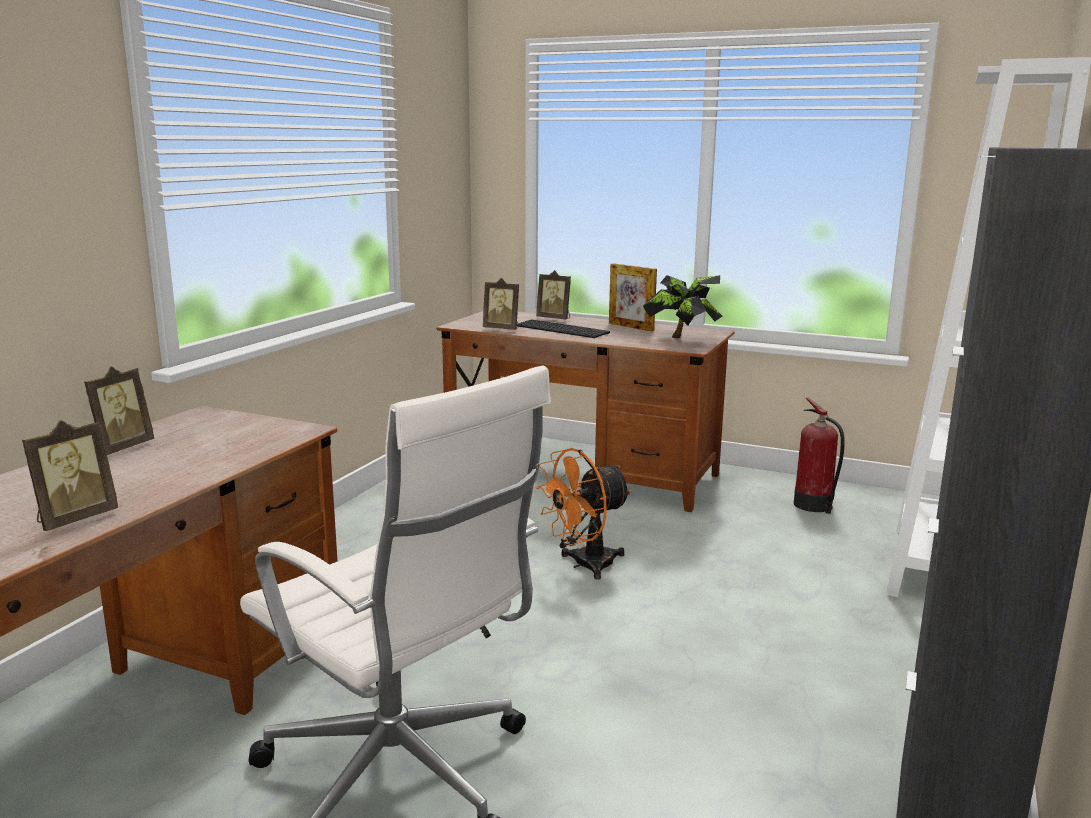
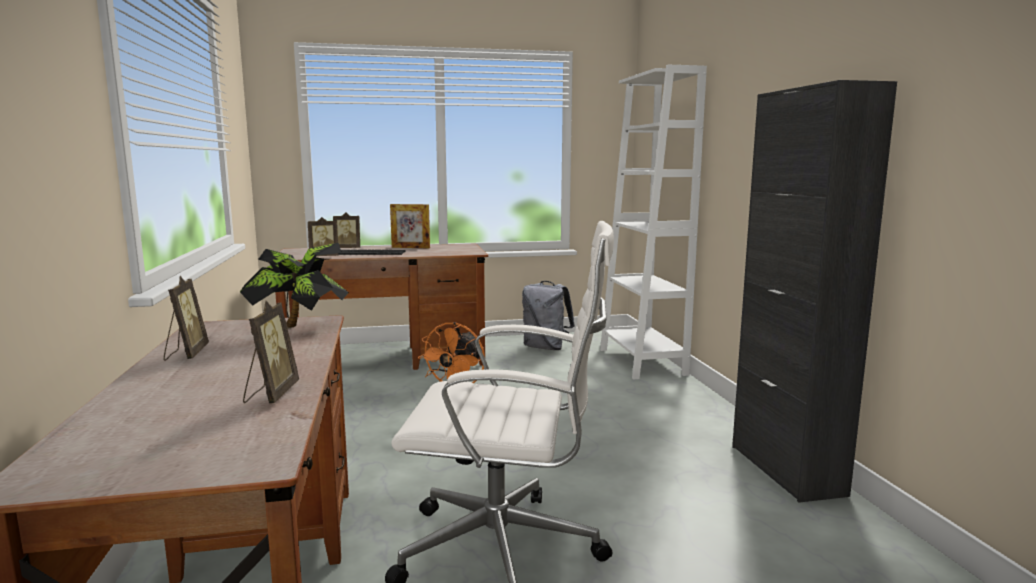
camera: 35 degrees left, 5 degrees down
(682, 339) = (457, 249): potted plant -> potted plant (300, 327)
(814, 506) = (546, 347): fire extinguisher -> grey backpack

